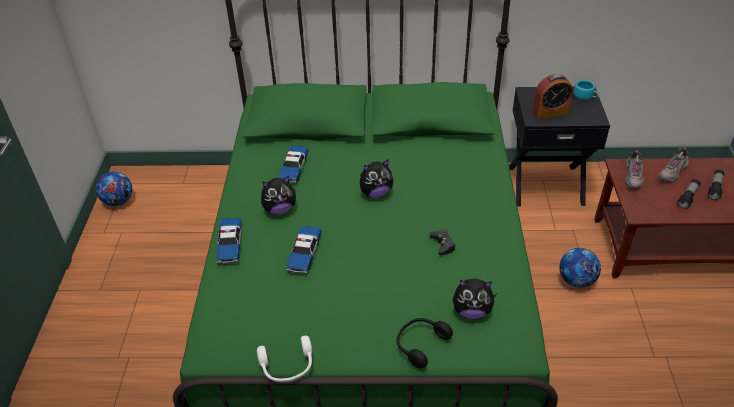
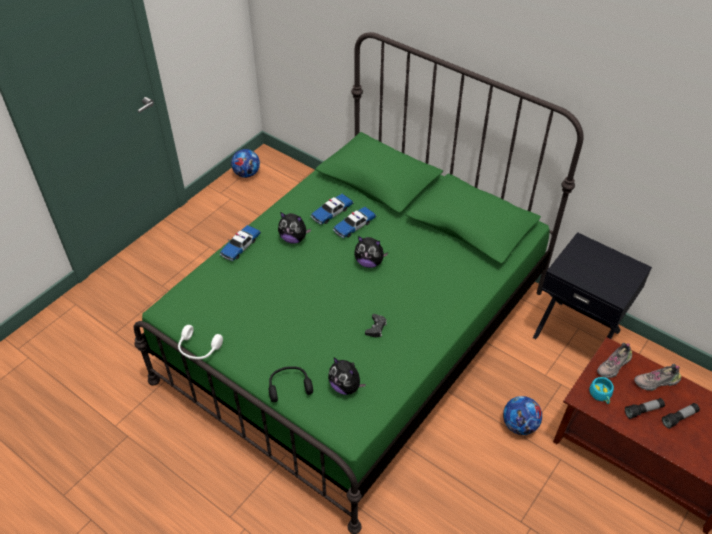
camera: 35 degrees right, 5 degrees up
(304, 253) = (279, 280): toy car -> toy car (354, 226)
(550, 112) = (582, 270): alarm clock -> none
(585, 96) = (631, 272): turquoise cup -> turquoise cup (601, 395)

